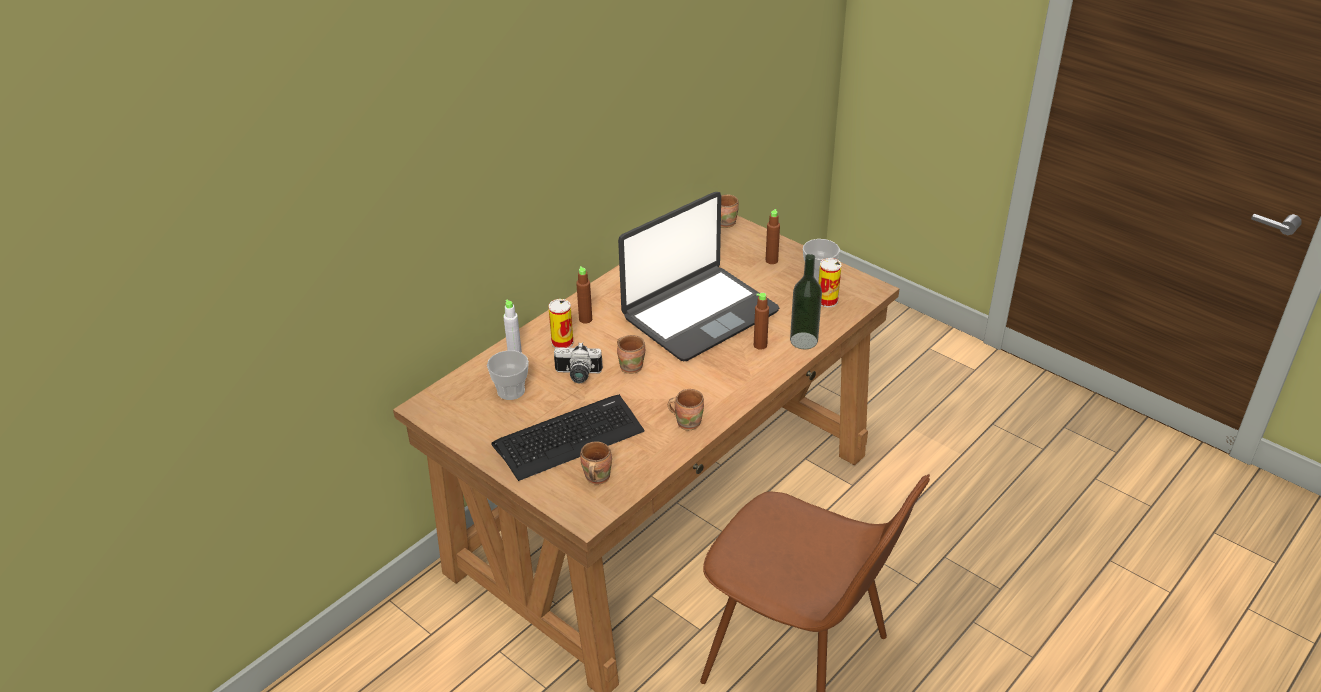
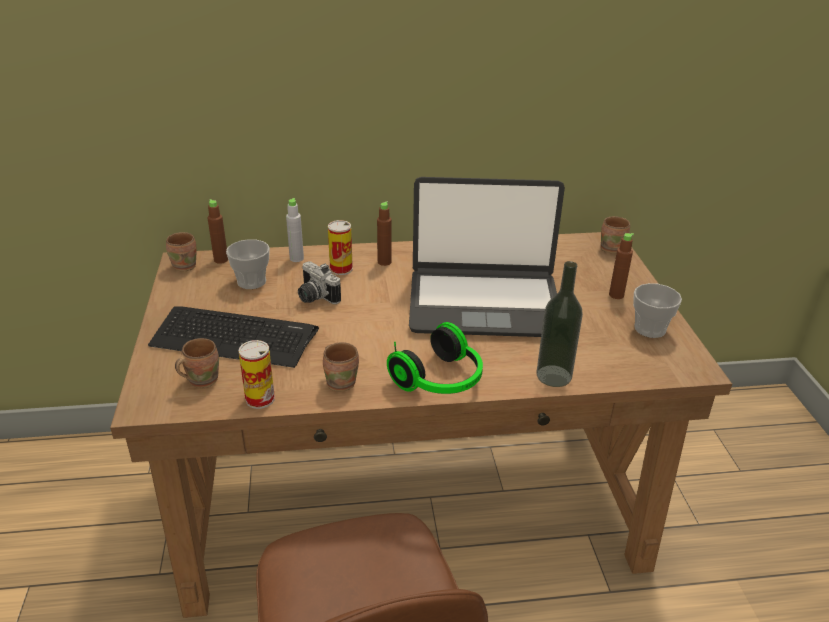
camera: 40 degrees right, 5 degrees down
(631, 366) = (365, 312): brown mug -> brown mug (186, 265)
(745, 383) = (441, 381): none -> headphones
(760, 345) = (504, 357): brown bottle -> brown bottle (221, 260)
(827, 301) = (629, 354): can -> can (260, 399)

